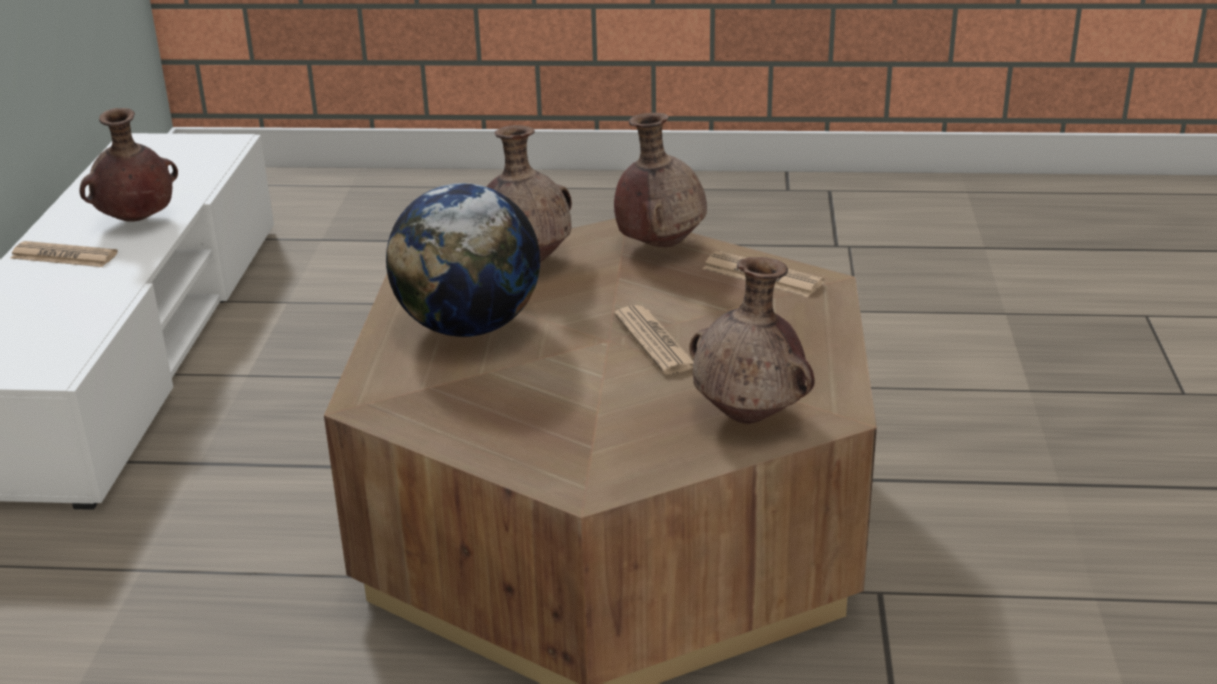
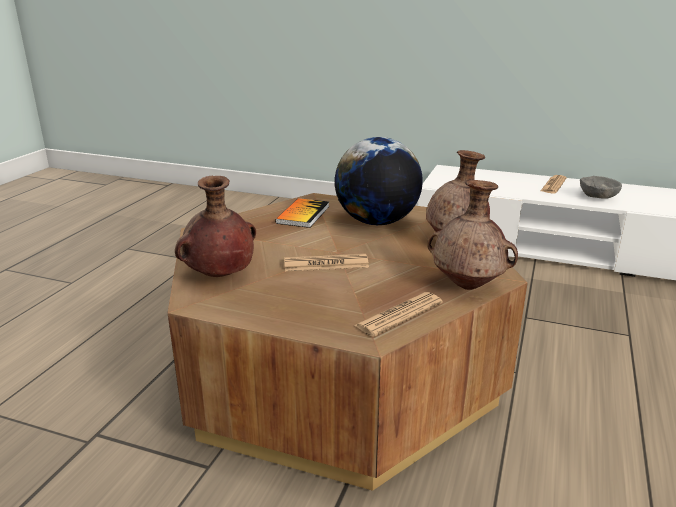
camera: 105 degrees right, 5 degrees down
(136, 221) = (597, 197): brown vase -> grey bowl
(458, 399) = (303, 214): none -> book

